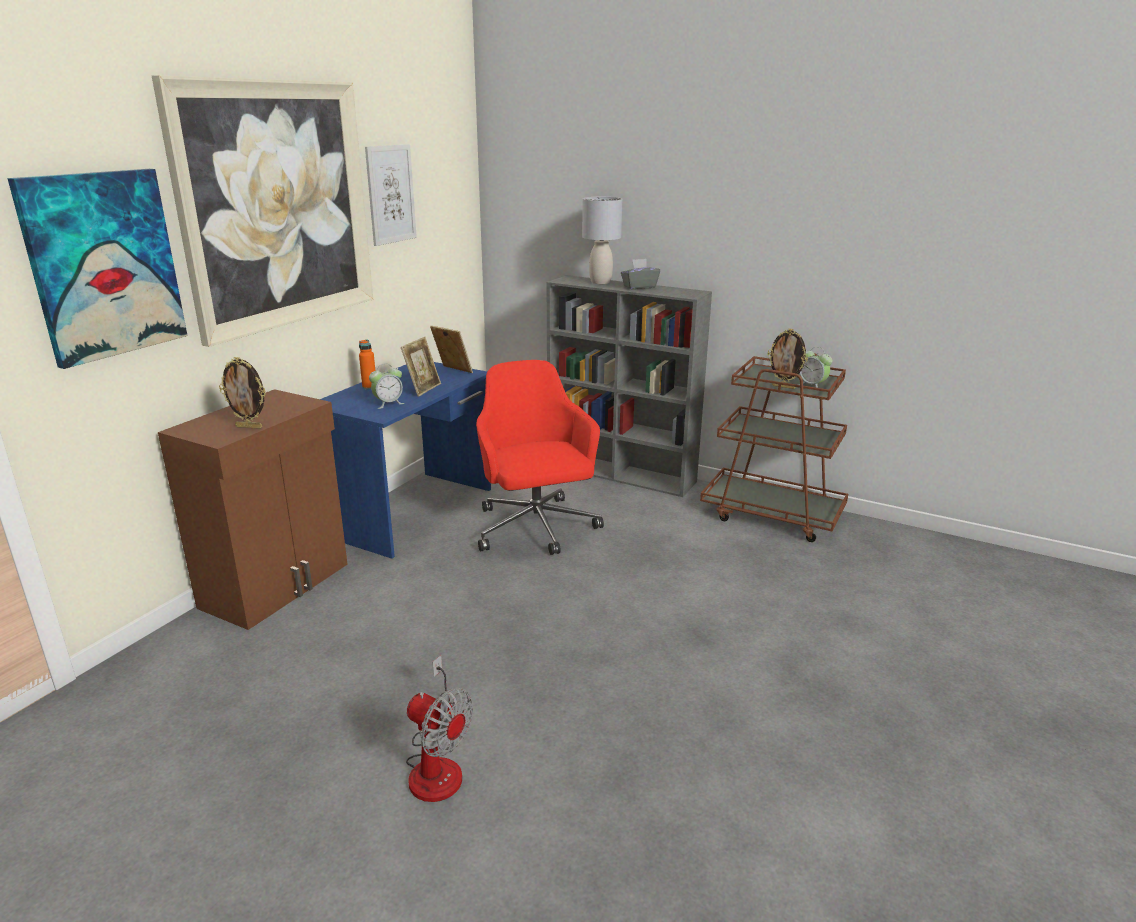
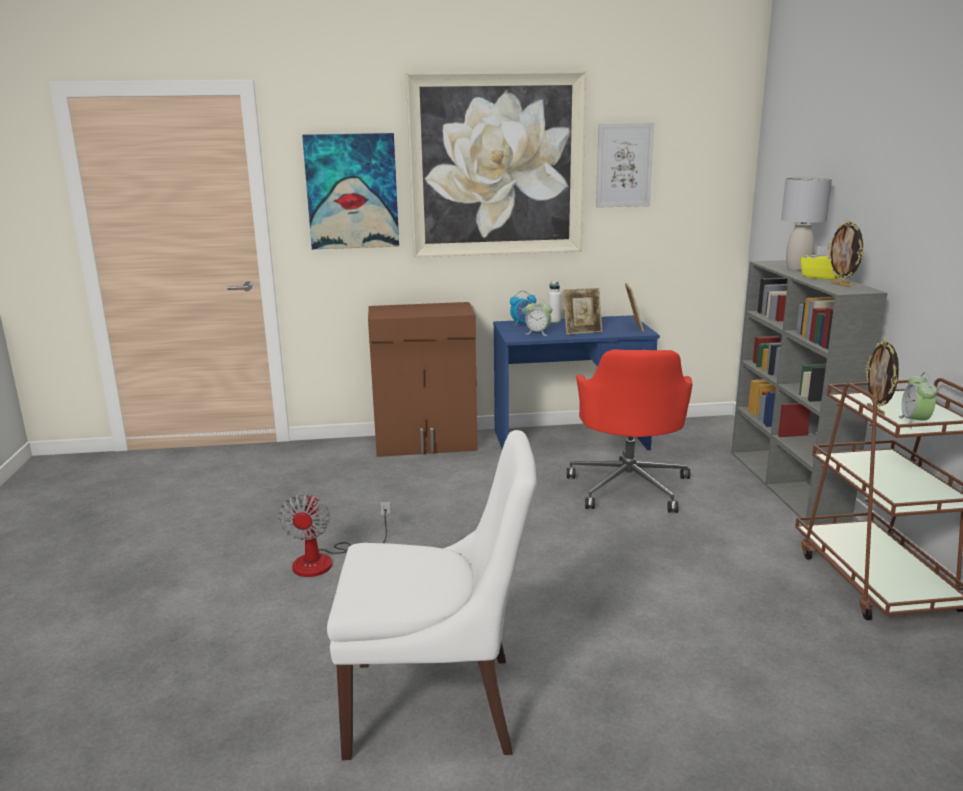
camera: 55 degrees right, 5 degrees down
(249, 427) = (406, 314): picture frame -> picture frame (841, 285)
(345, 398) = (523, 324): none -> alarm clock
(369, 387) = (554, 322): orange bottle -> white bottle
(536, 528) = (629, 486): red office chair -> red office chair turned 150 degrees clockwise
(639, 287) = (821, 277): grey tissue box -> yellow tissue box
(769, 788) = (438, 705): none -> white chair

